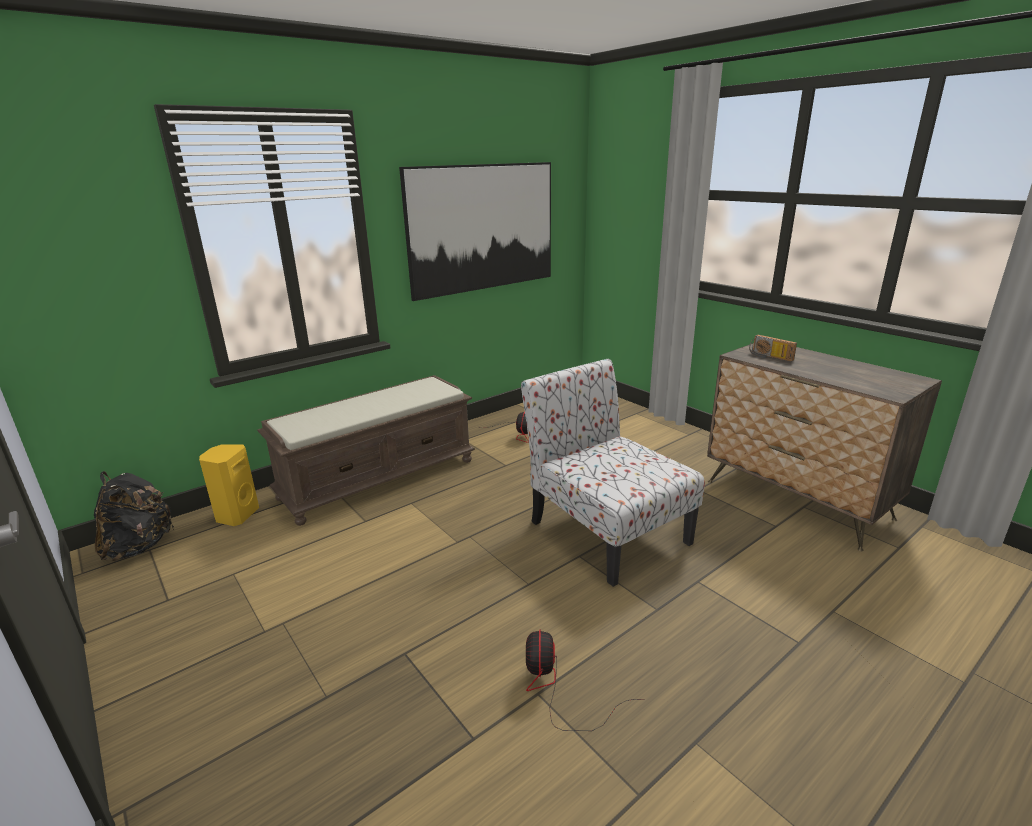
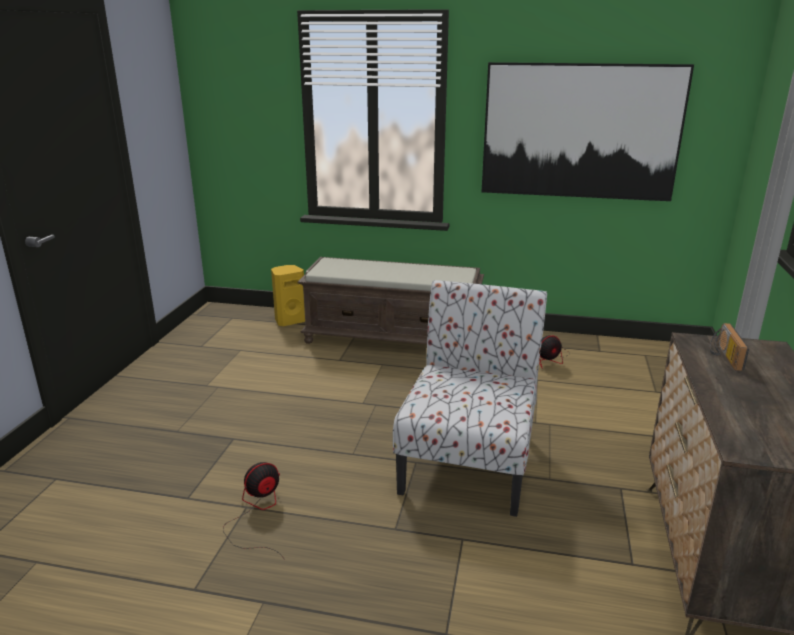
camera: 50 degrees right, 0 degrees up
(139, 547) = (231, 314): black backpack -> none

